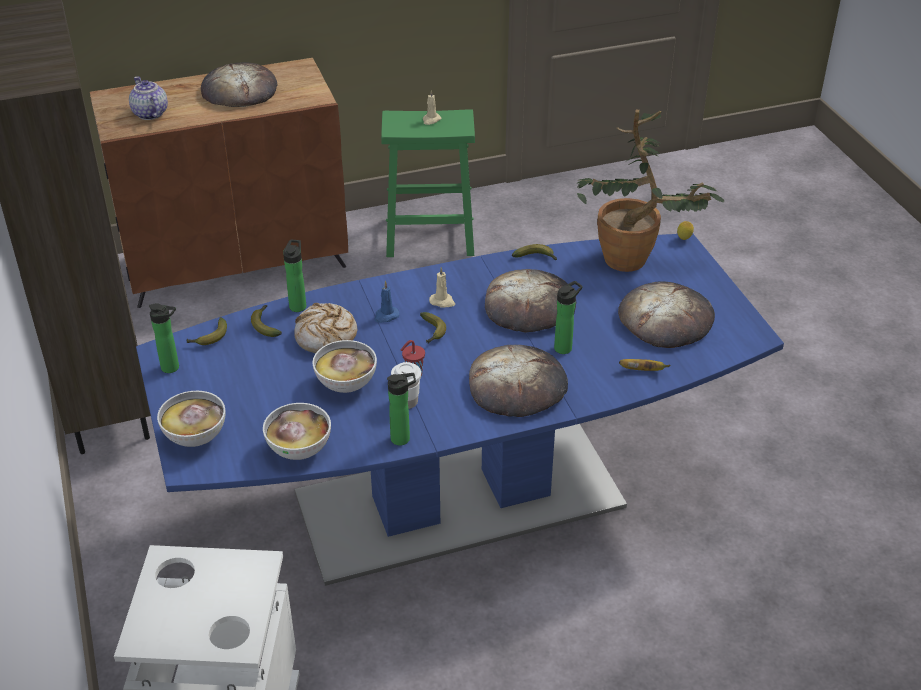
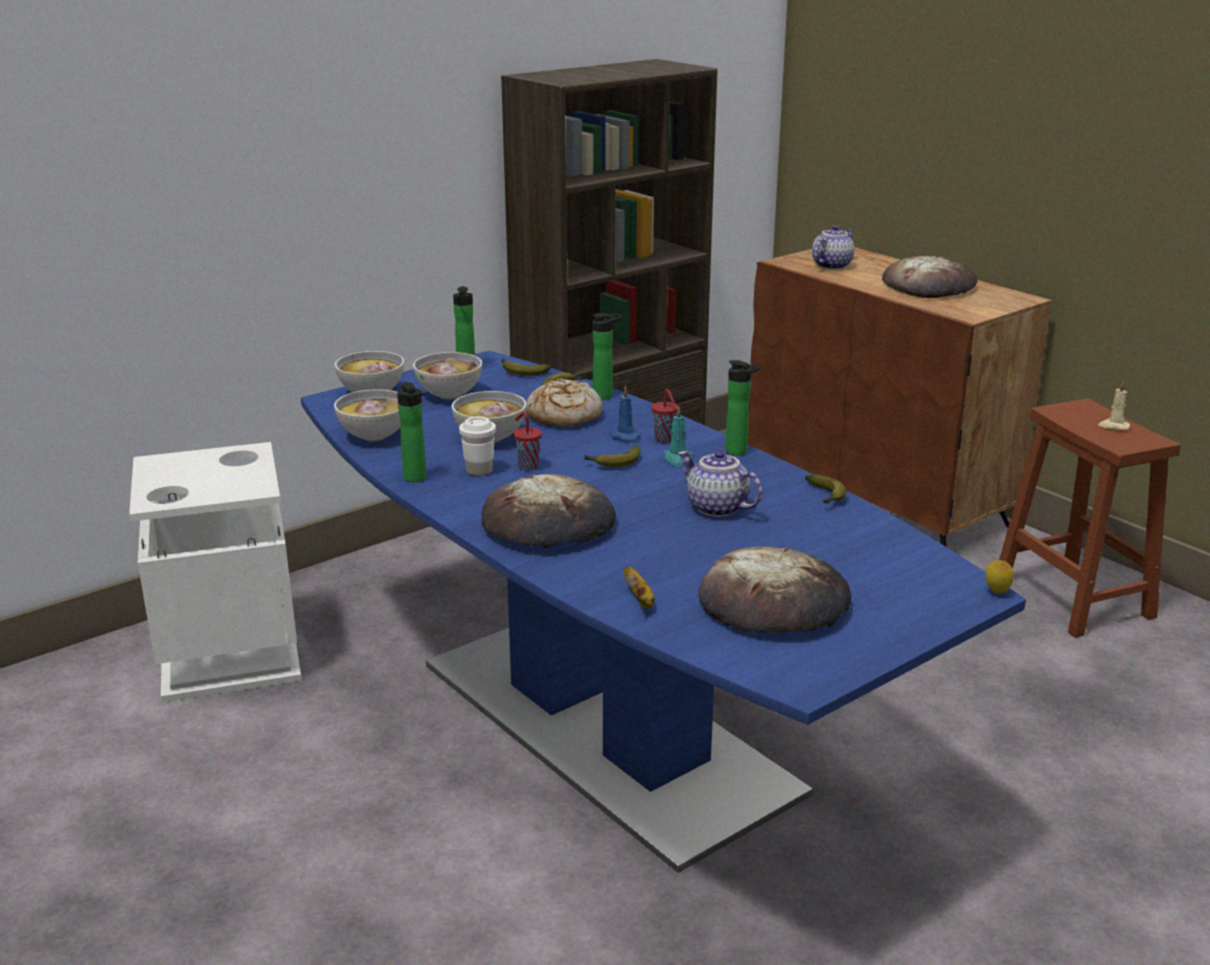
camera: 70 degrees right, 15 degrees down
(234, 389) = (450, 395): none -> bowl
(405, 298) = (665, 440): none -> red cup
(428, 236) = (1071, 596): green stool -> brown stool
(442, 301) = (677, 459): beige candle -> turquoise candle
(530, 306) = (715, 508): bread -> teapot
(565, 347) = (648, 541): bottle -> bottle (739, 452)
(636, 262) = (892, 563): potted plant -> none

